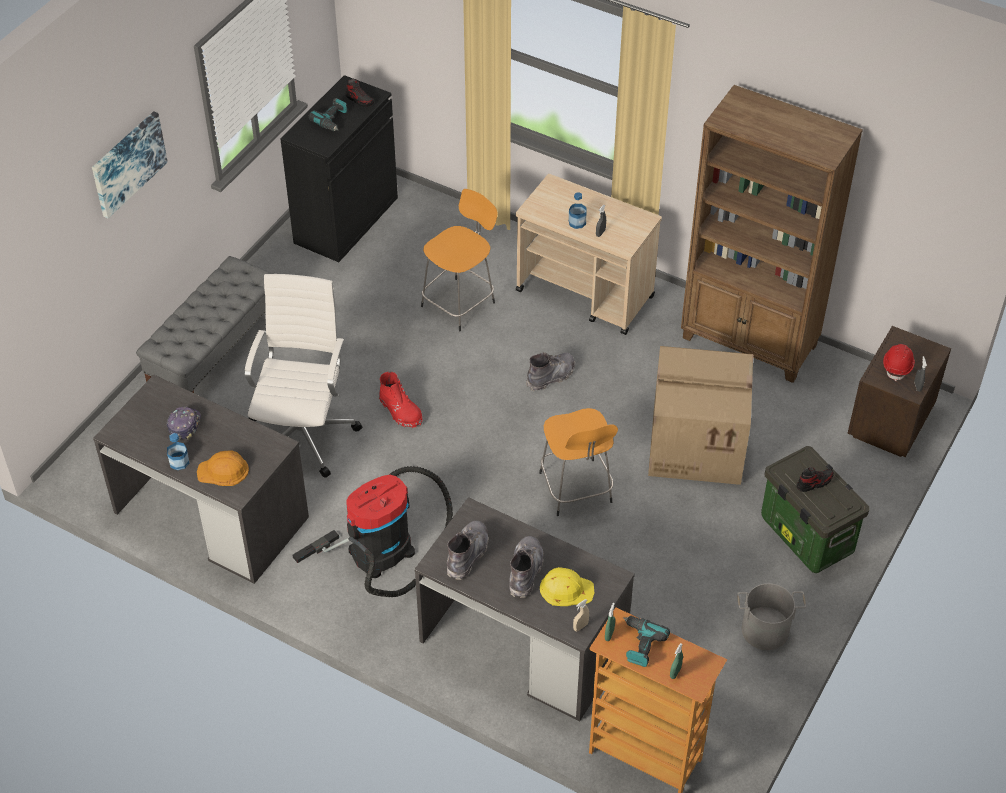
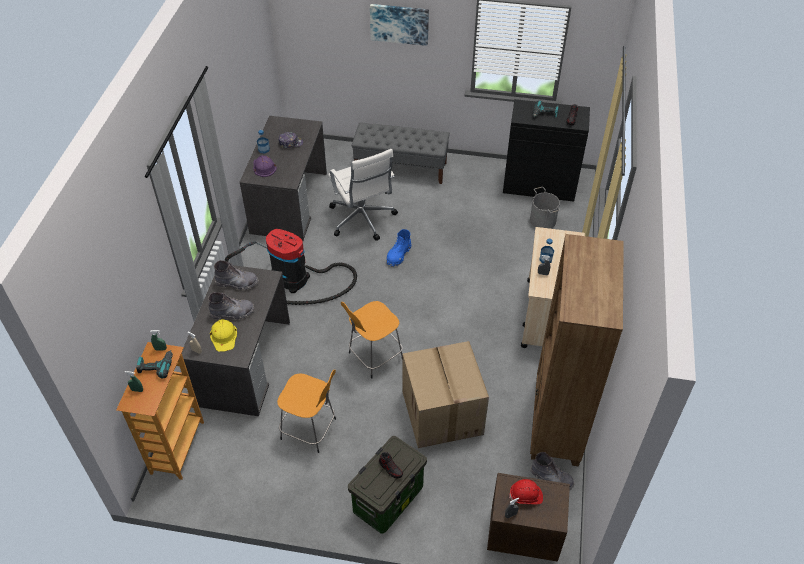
camera: 70 degrees right, 0 degrees up
(223, 471) = (264, 167): orange hard hat -> purple hard hat
(303, 433) = (362, 220): white office chair -> white office chair turned 75 degrees clockwise
(400, 411) = (398, 255): red boot -> blue boot
(460, 303) = (501, 256): orange stool -> orange stool (310, 429)
(551, 376) = (463, 318): grey boot -> grey boot (551, 478)
(765, 630) = (295, 493): grey bucket -> grey bucket (542, 220)

